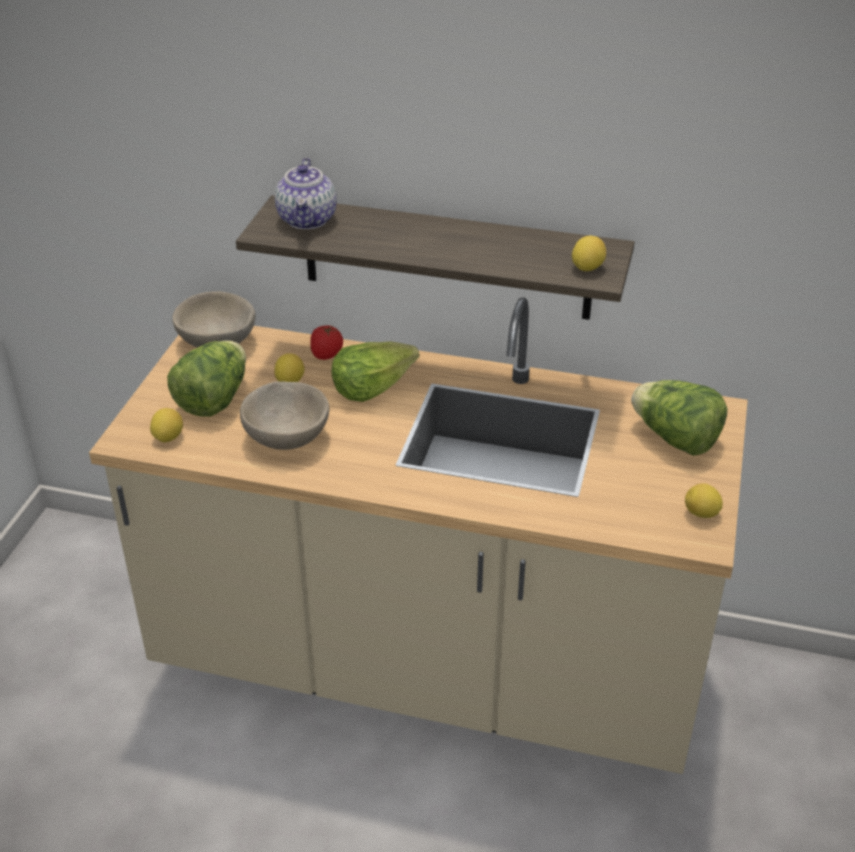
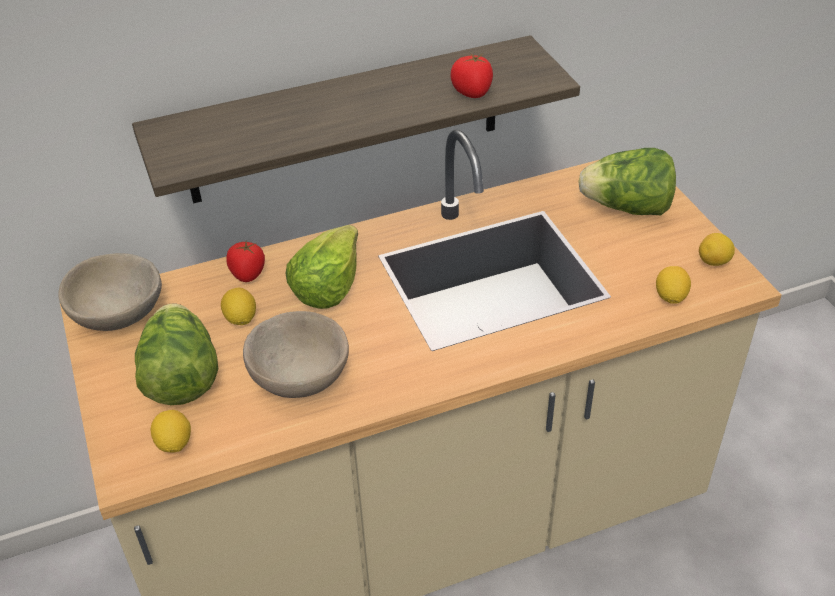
camera: 35 degrees left, 5 degrees up
(308, 220) = (207, 133): teapot -> none
(527, 264) = (472, 92): none -> tomato
(587, 268) = (525, 74): lemon -> lemon (670, 297)

